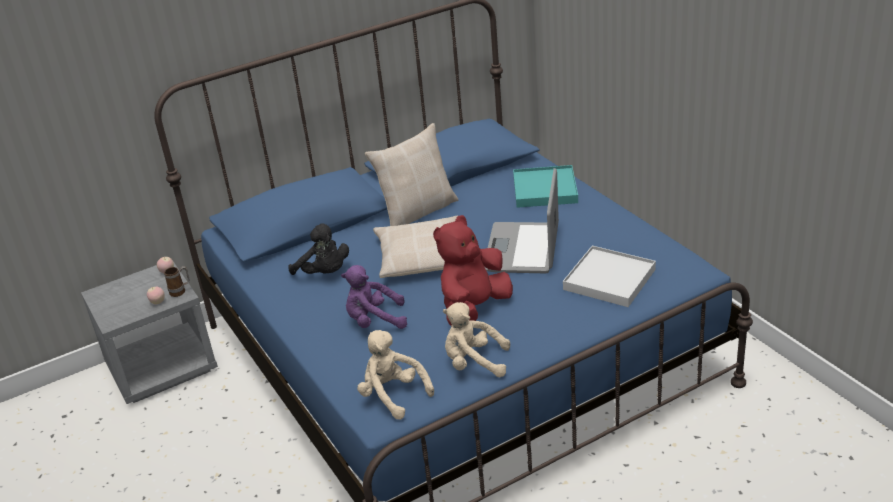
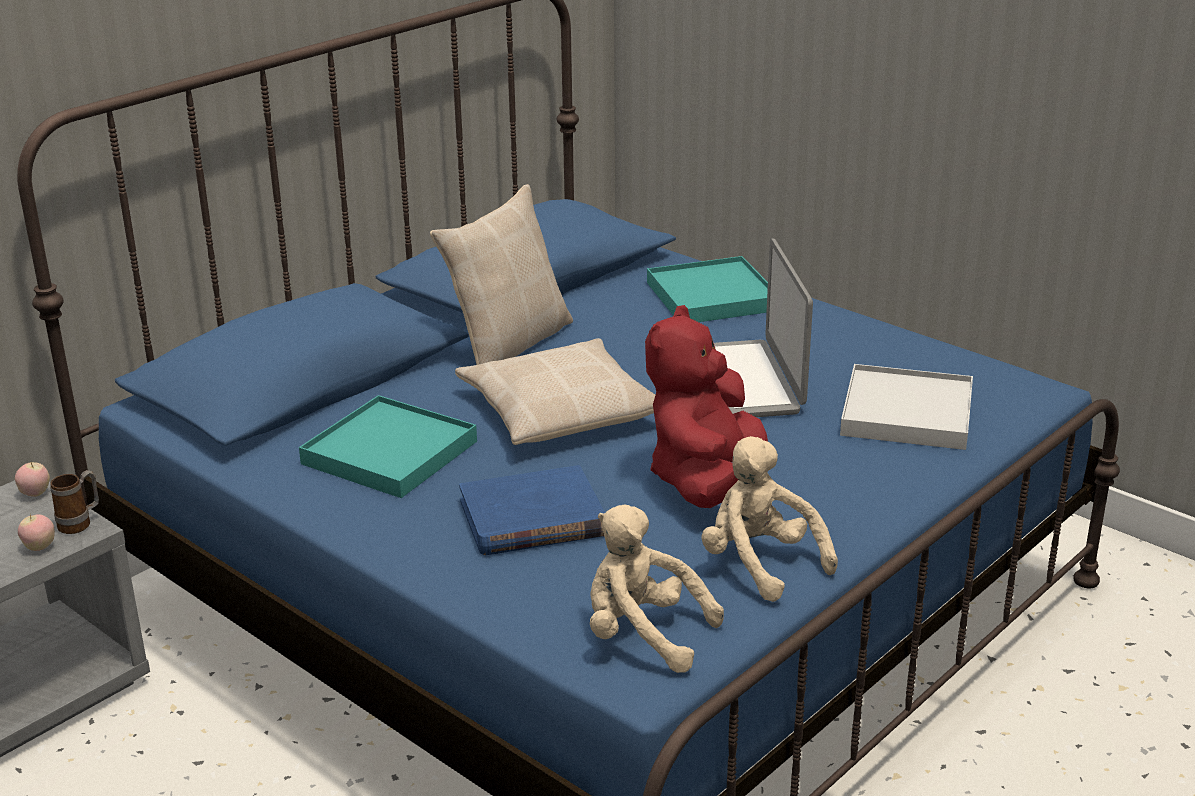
camera: 20 degrees left, 5 degrees down
(324, 273) = (390, 453): black plush toy -> turquoise tray
(374, 321) = (532, 518): purple plush toy -> blue book
(474, 363) = (760, 563): beige plush toy -> beige plush toy turned 60 degrees clockwise

